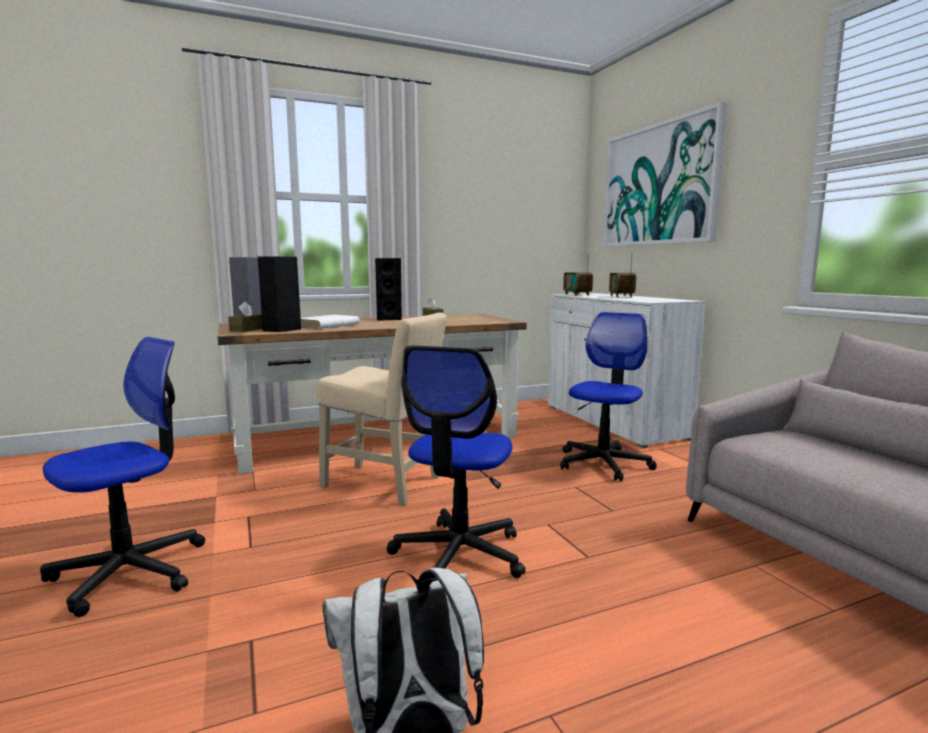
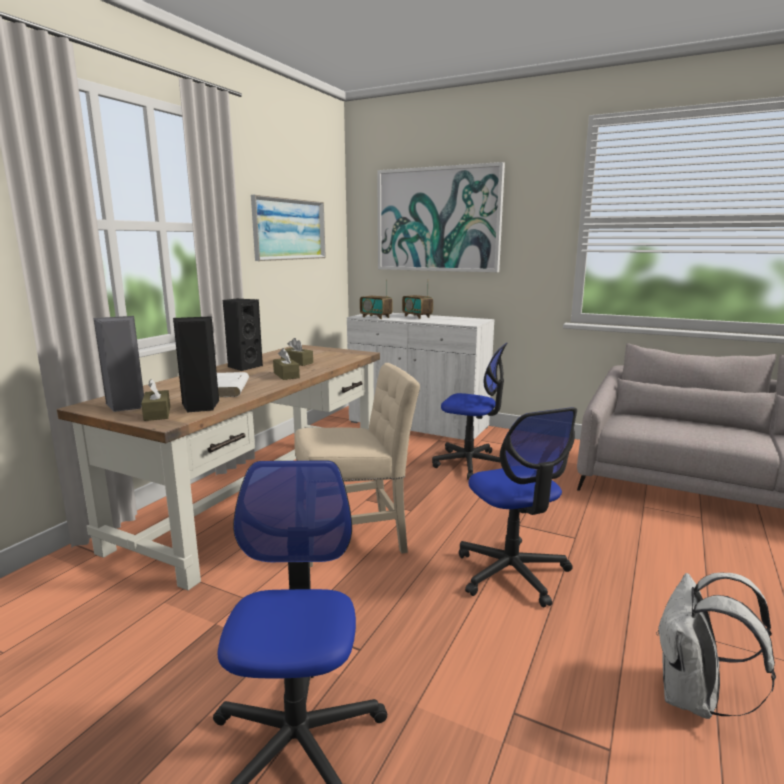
camera: 40 degrees left, 5 degrees up
(394, 324) = (286, 375): none -> brown tissue box
(496, 204) = (289, 229): none -> picture
(603, 463) = (470, 463): office chair -> office chair turned 120 degrees clockwise

